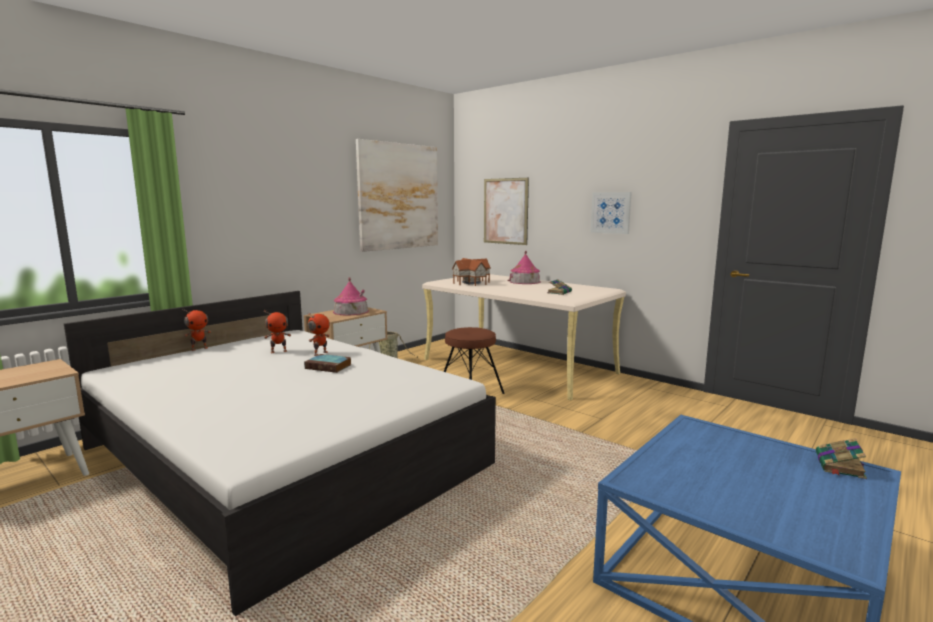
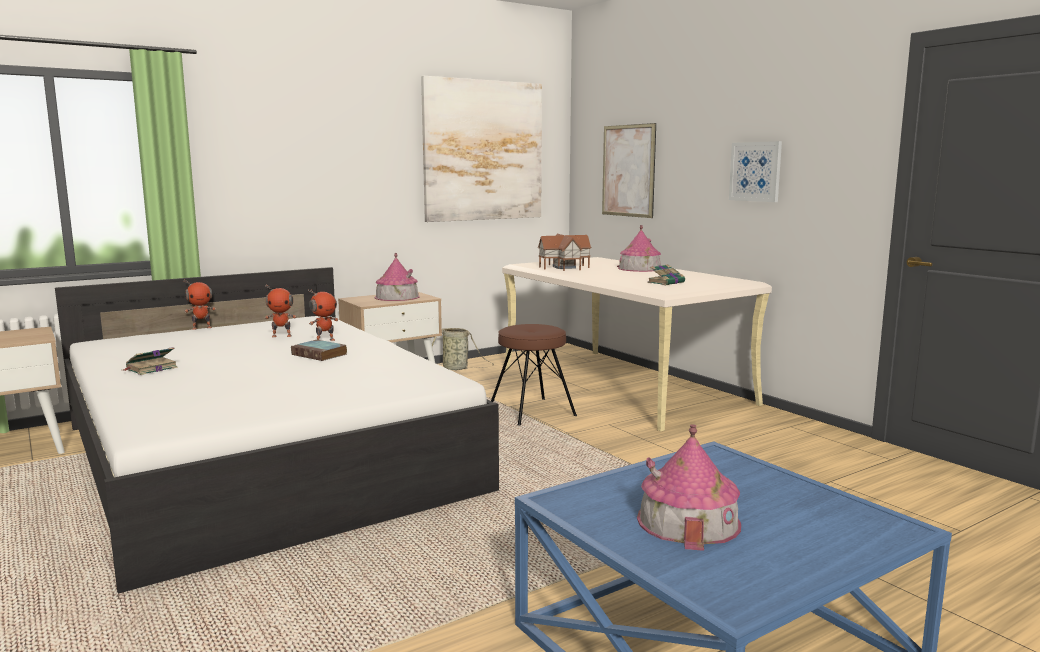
camera: 15 degrees right, 0 degrees up
(738, 487) = (688, 521): none -> toy house
(840, 466) = (864, 517): book -> book (150, 369)

